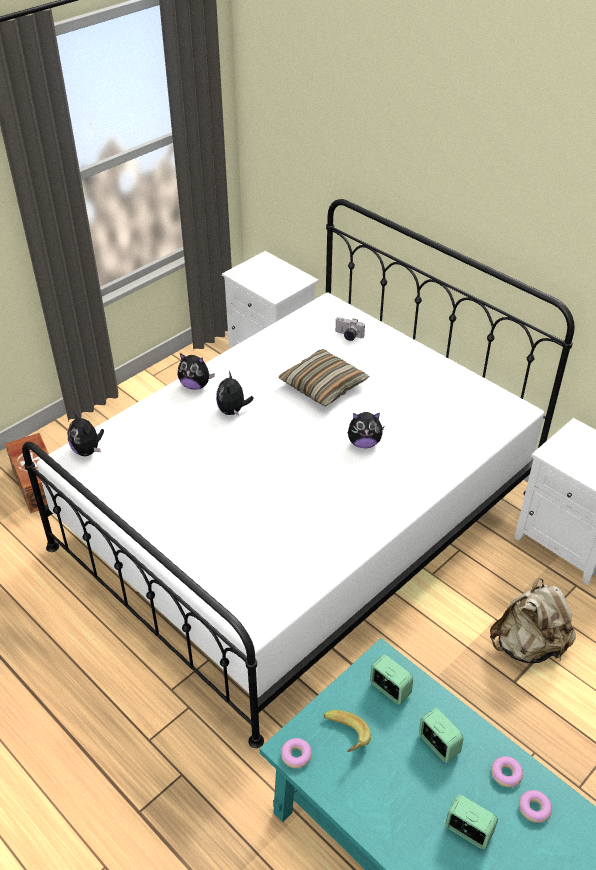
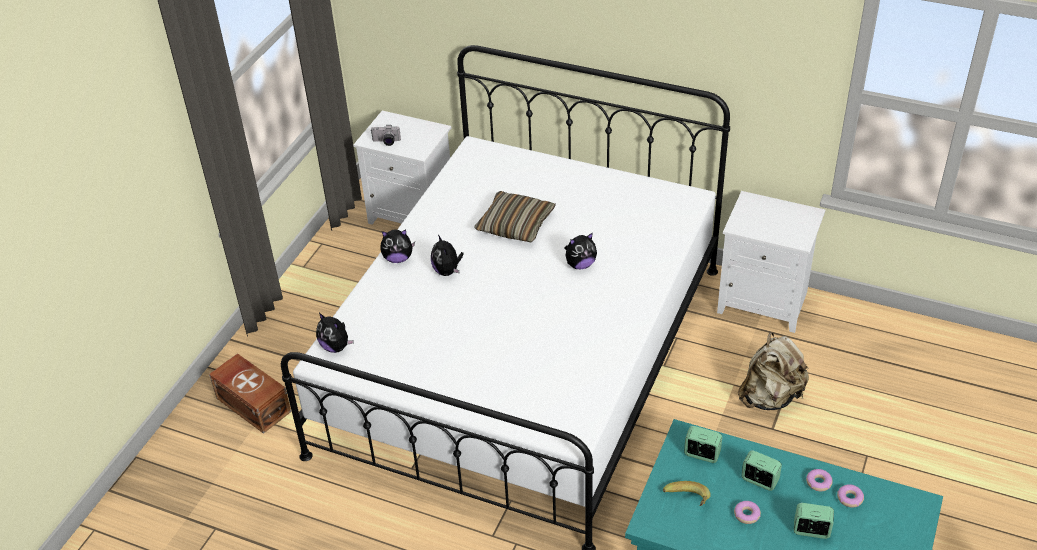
camera: 20 degrees left, 0 degrees up
(296, 755) = (657, 527): donut -> donut (747, 515)
(348, 336) = (511, 173): camera -> camera (386, 142)

